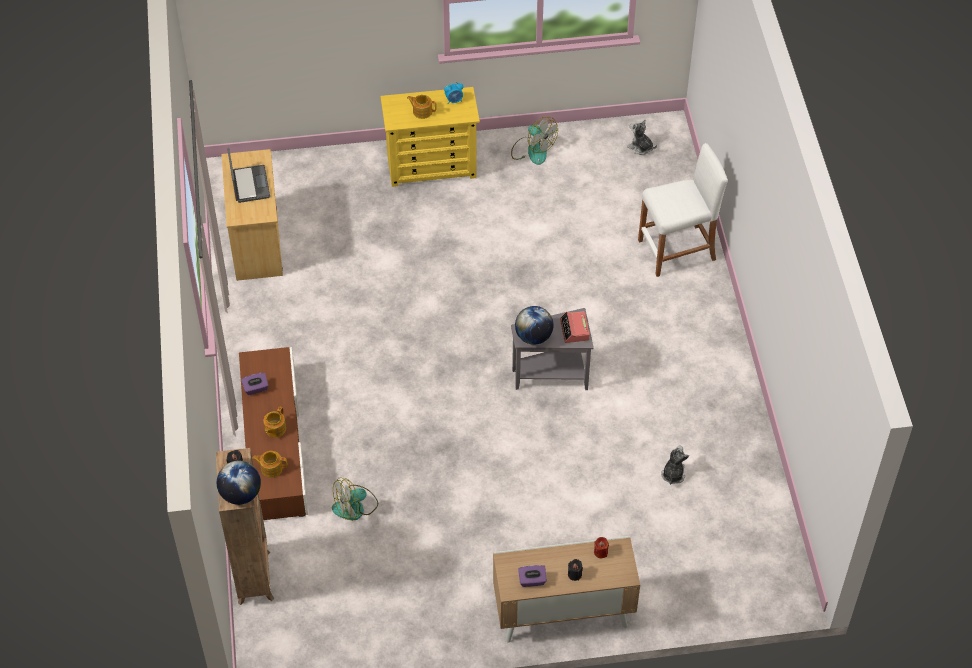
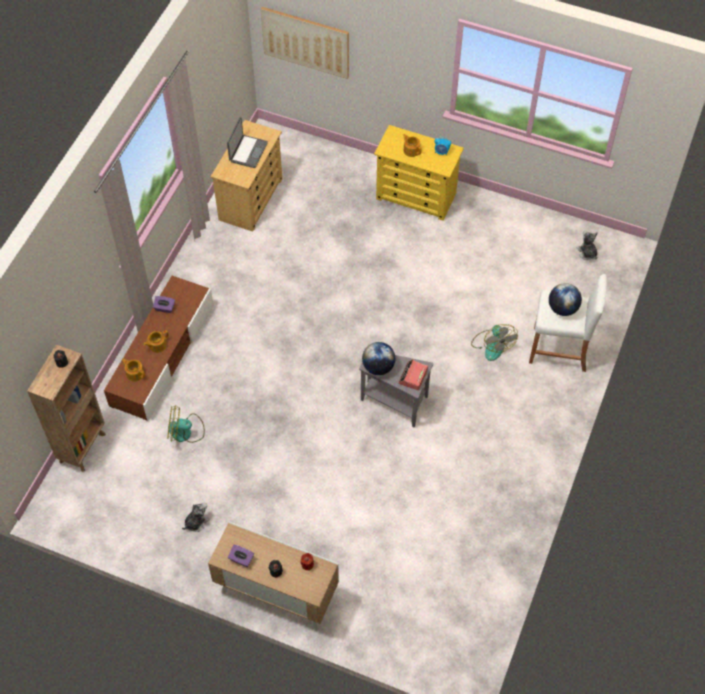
camera: 30 degrees right, 5 degrees up
(241, 494) = (50, 386): globe -> globe (562, 308)
(259, 39) = (306, 42): none -> picture
(532, 150) = (501, 218): fan -> fan (492, 345)
(673, 474) = (434, 527): plush toy -> plush toy (196, 522)

